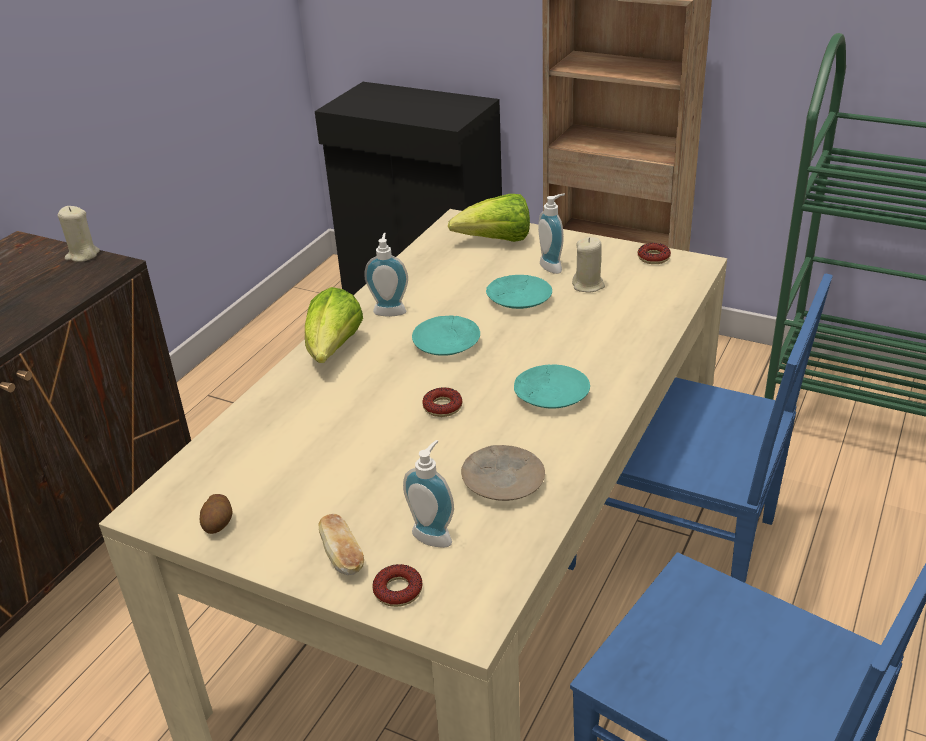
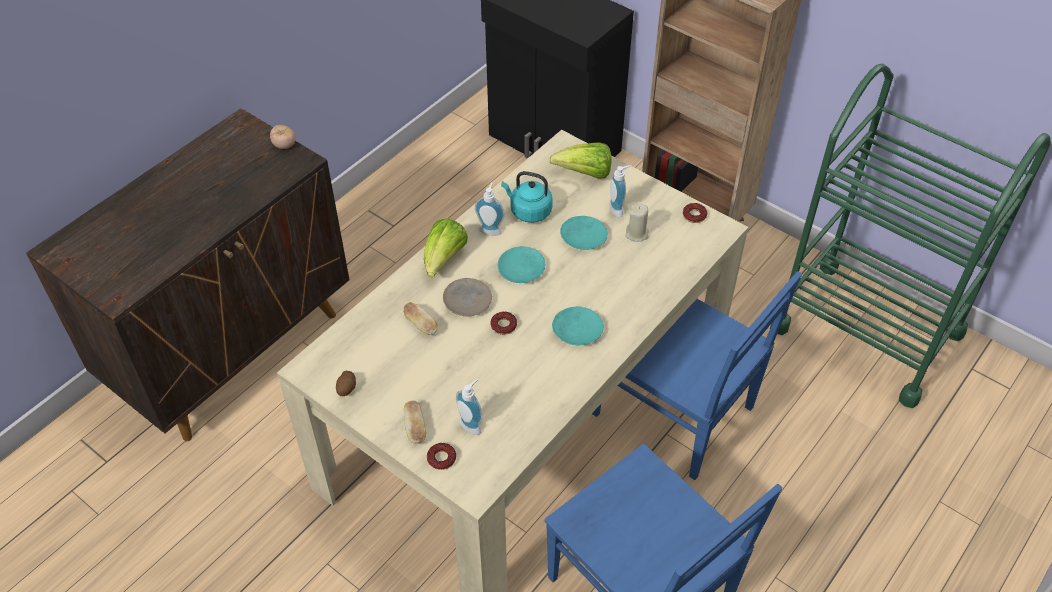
camera: 10 degrees right, 15 degrees up
(82, 255) = (284, 145): beige candle -> tomato
(319, 426) = (421, 325): none -> bread
(435, 286) = (528, 211): none -> turquoise kettle
(502, 481) = (524, 393): beige plate -> beige plate (467, 301)

